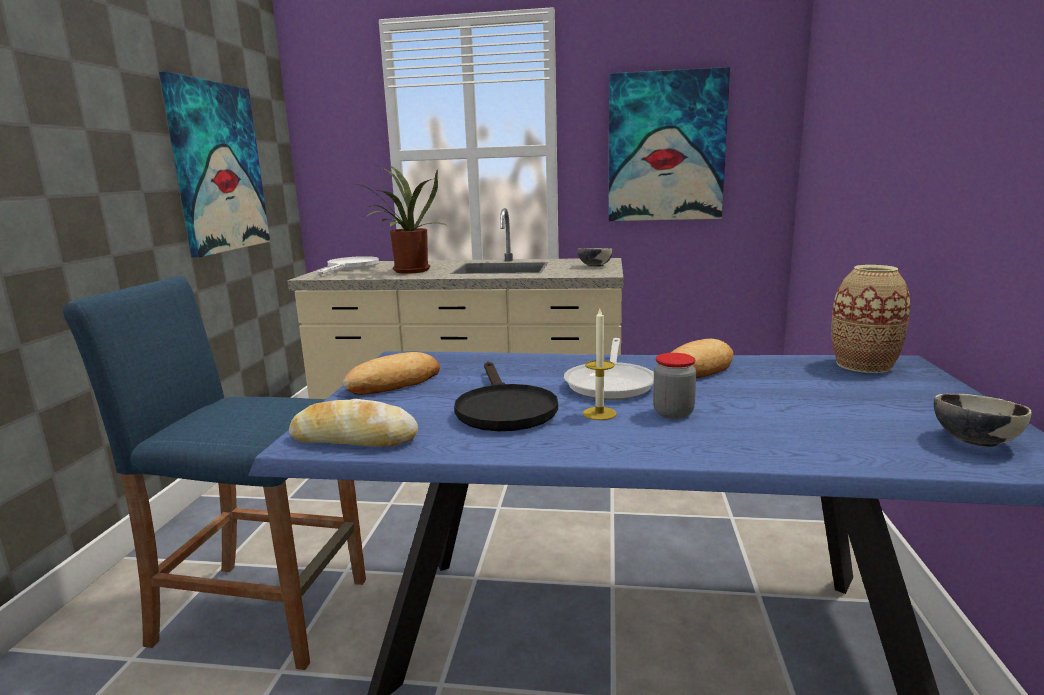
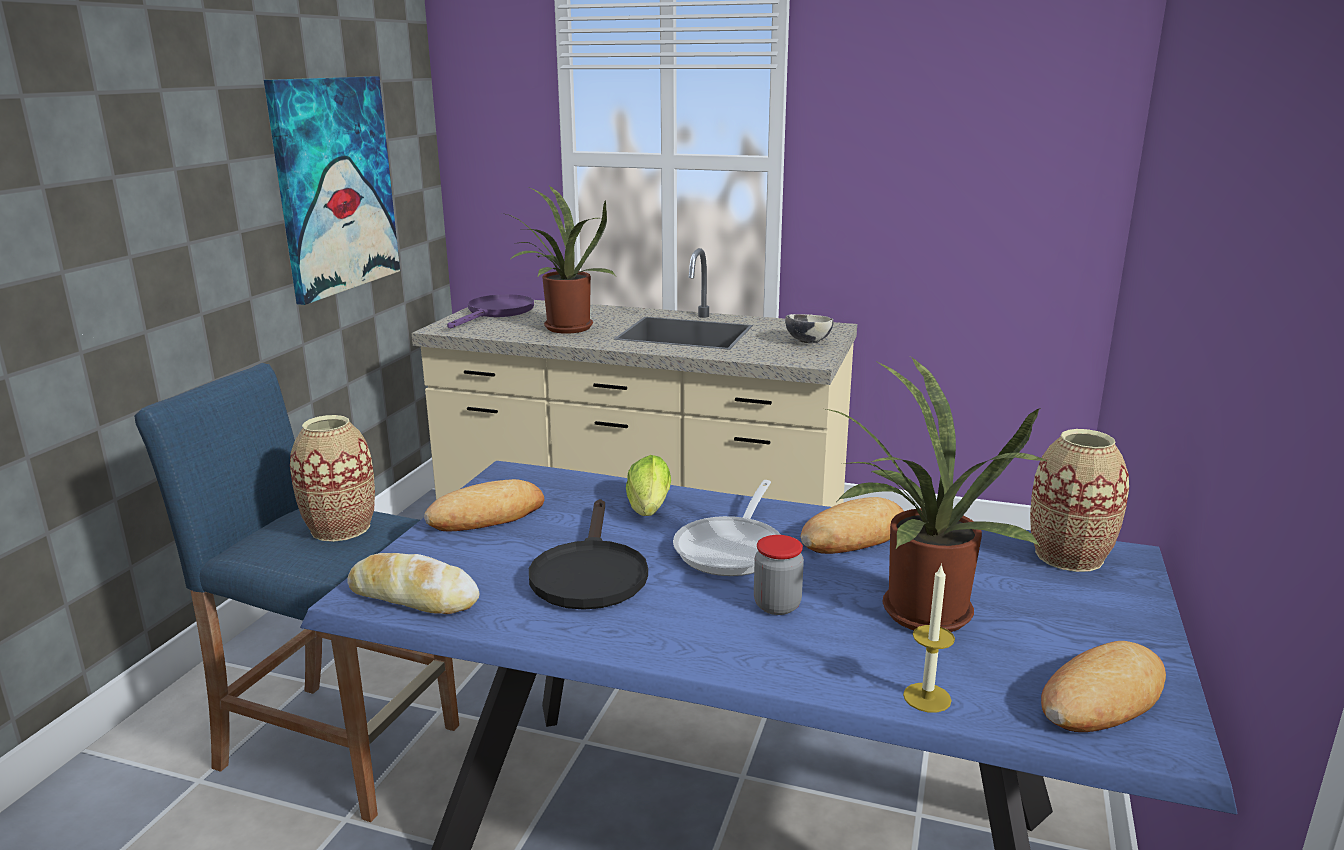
camera: 10 degrees right, 5 degrees up
(261, 407) = (340, 528): none -> vase
(350, 268) = (496, 313): white frying pan -> purple frying pan
(527, 368) = (649, 510): none -> lettuce
(599, 413) = (692, 595): candle -> candle (927, 697)
(666, 147) = (936, 171): picture -> none
(788, 408) = (918, 616): none -> potted plant
(974, 441) = (1101, 697): bowl -> bread

